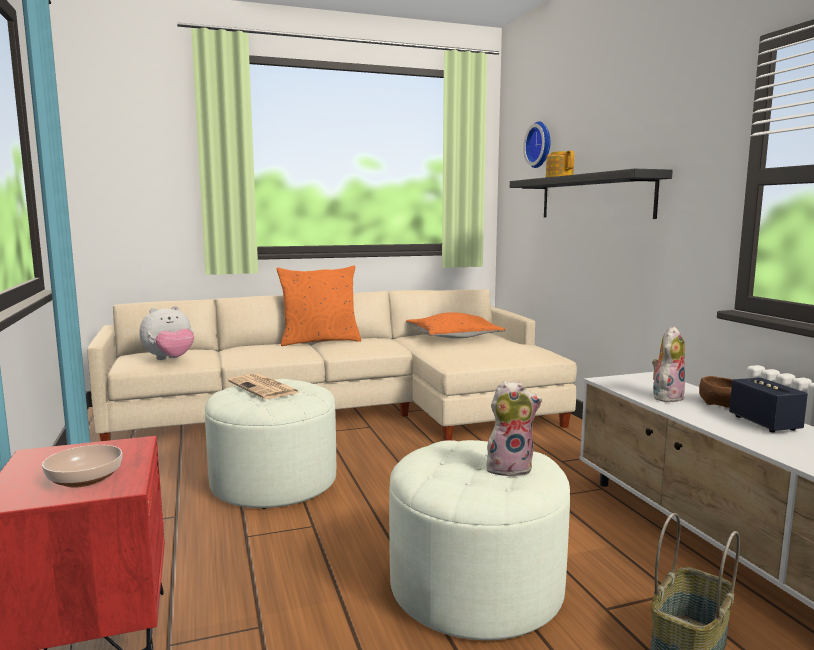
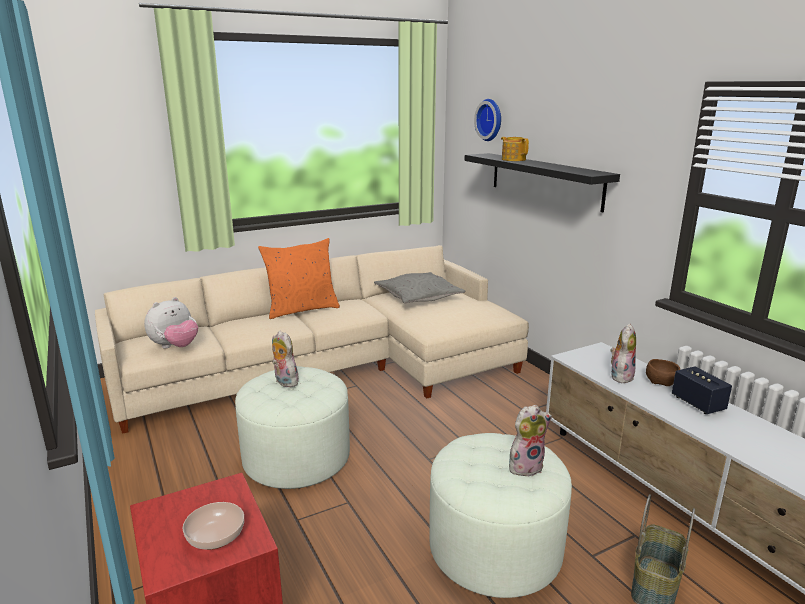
camera: 10 degrees left, 10 degrees up
(264, 388) = (284, 382): newspaper -> plush toy
(453, 337) = (418, 296): orange pillow -> grey pillow

